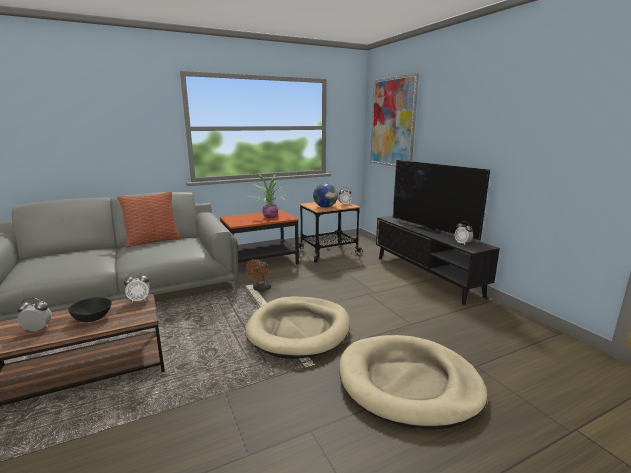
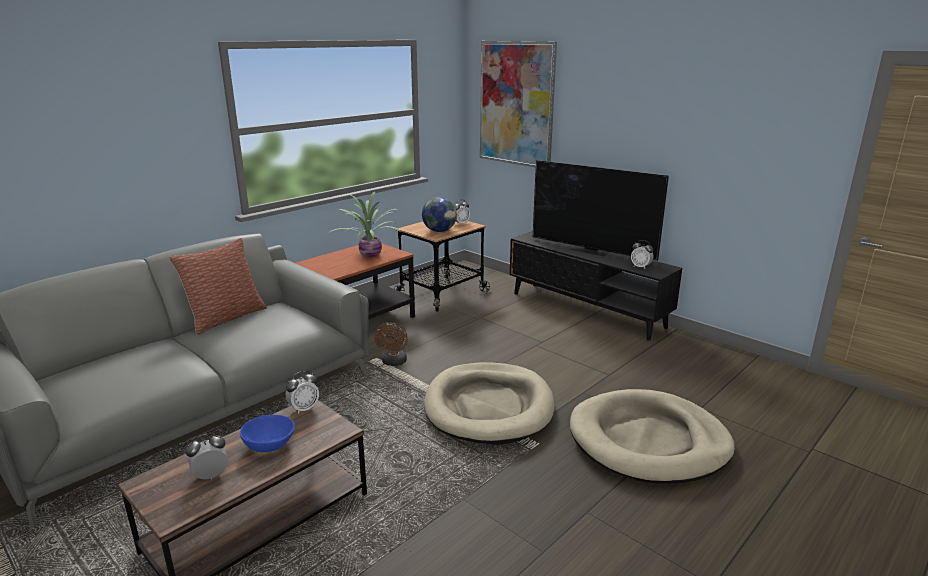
camera: 20 degrees left, 5 degrees up
(92, 318) = (269, 444): black bowl -> blue bowl

